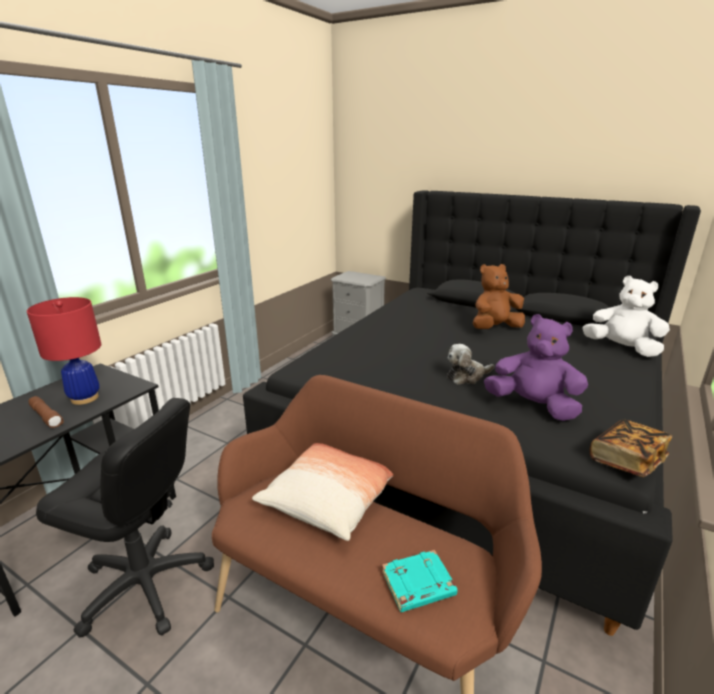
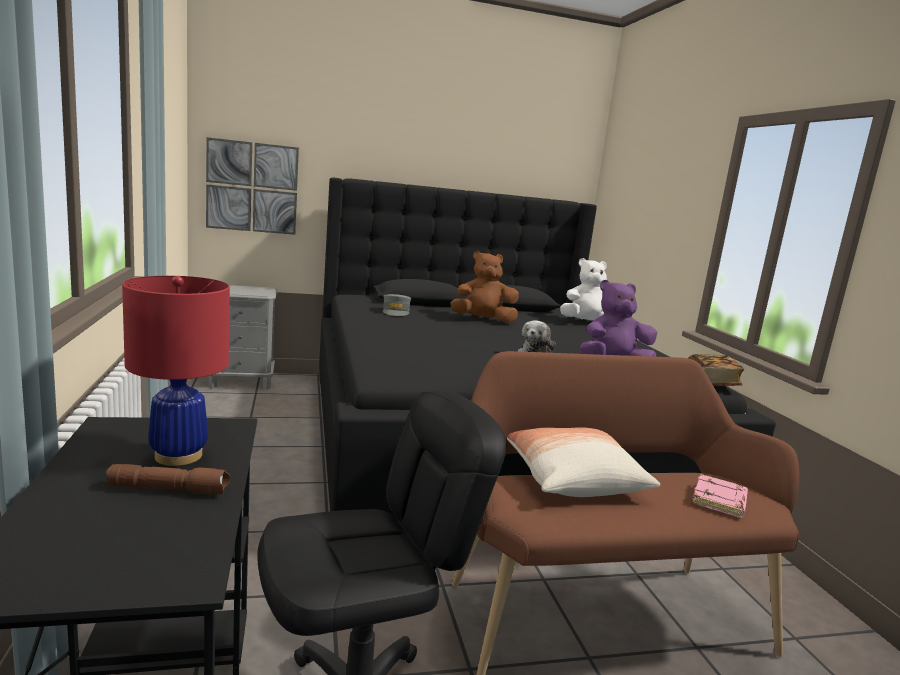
camera: 45 degrees left, 10 degrees down
(371, 200) = (252, 187): none -> picture
(418, 585) = (720, 501): turquoise book -> pink book
(426, 310) = (396, 312): none -> grey cap
(494, 328) = (483, 320): brown plush toy -> brown plush toy turned 60 degrees clockwise

